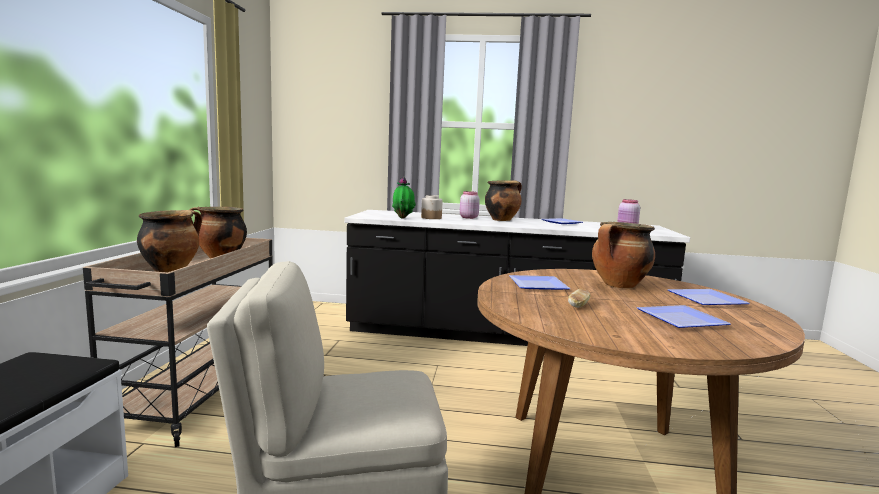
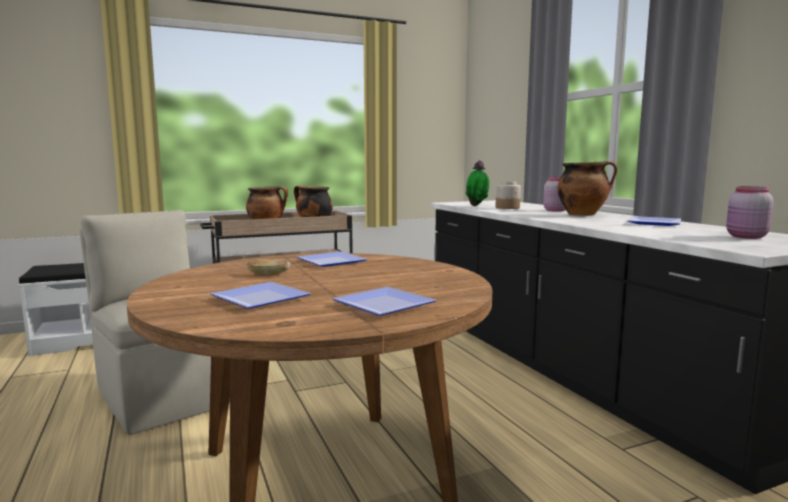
camera: 60 degrees right, 0 degrees up
(619, 286) = (389, 278): cooking pot -> none

